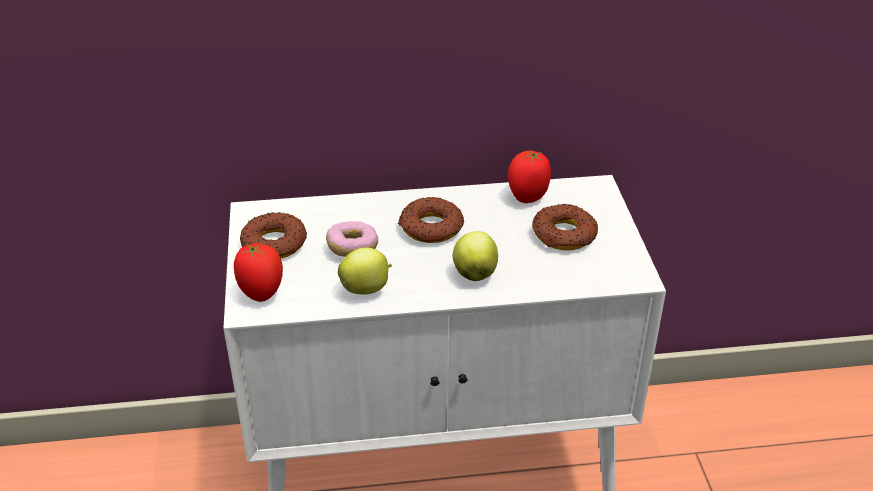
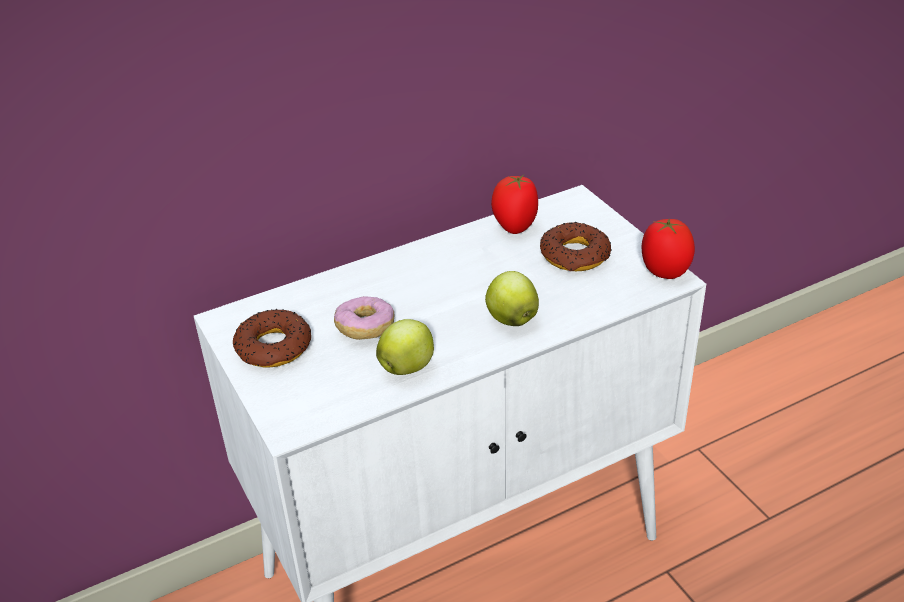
camera: 20 degrees left, 0 degrees up
(261, 293) = (293, 404): tomato -> tomato (664, 271)
(431, 227) = (435, 284): donut -> none

